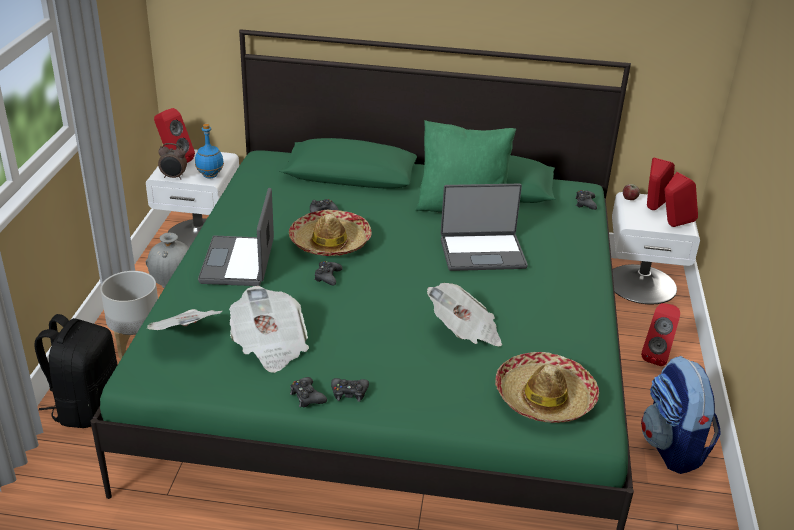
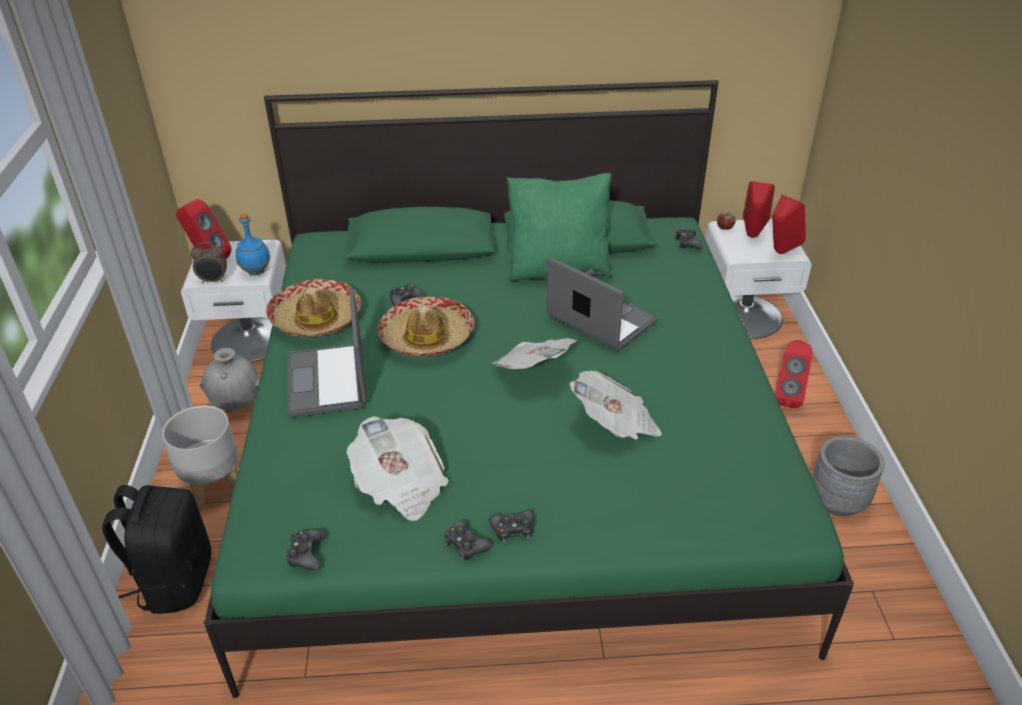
camera: 10 degrees left, 5 degrees up
(186, 335) = (295, 489): newspaper -> newspaper (533, 369)
(327, 277) = (438, 382): black game controller -> black game controller (306, 554)
(482, 252) = (600, 321): laptop -> laptop turned 120 degrees counterclockwise
(544, 397) = (731, 491): hat -> hat (315, 318)
(672, 448) = (838, 501): backpack -> grey planter

